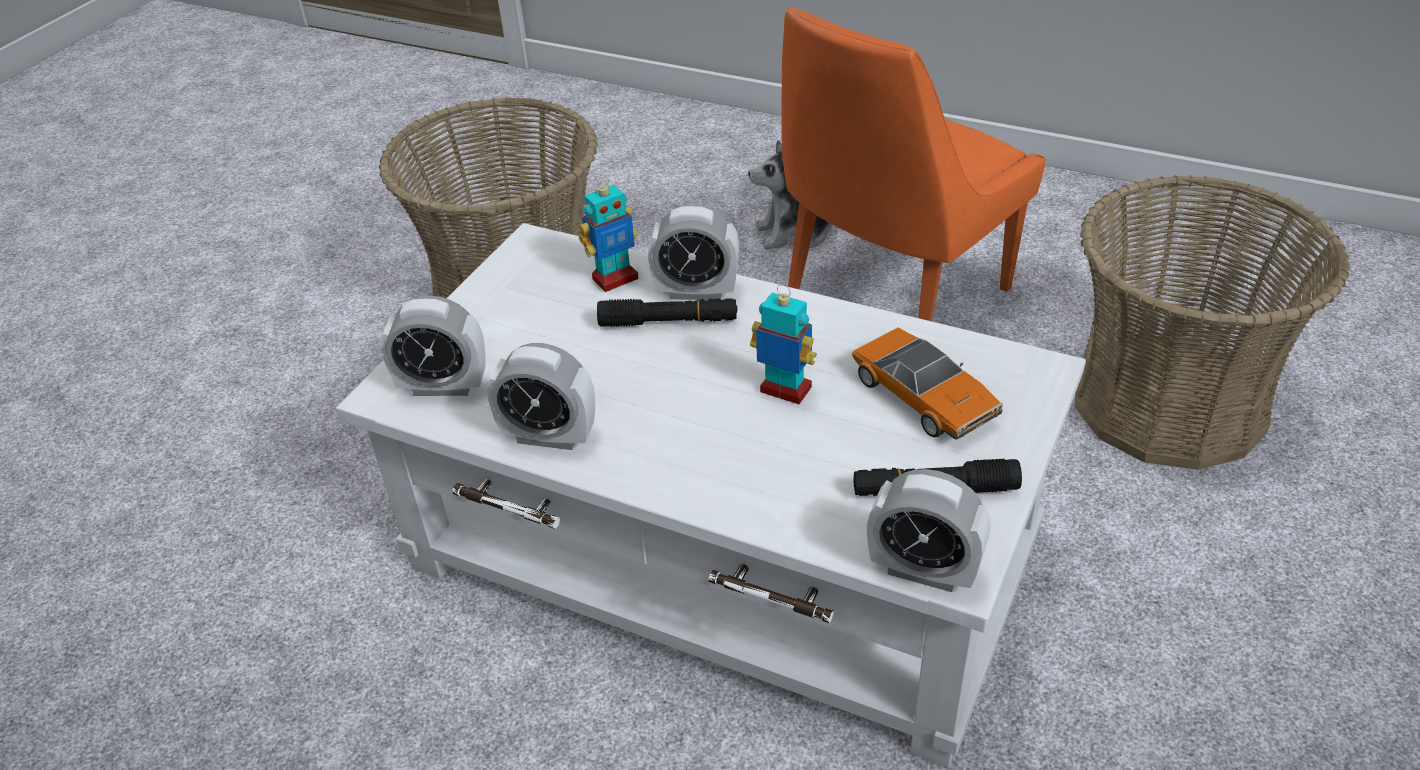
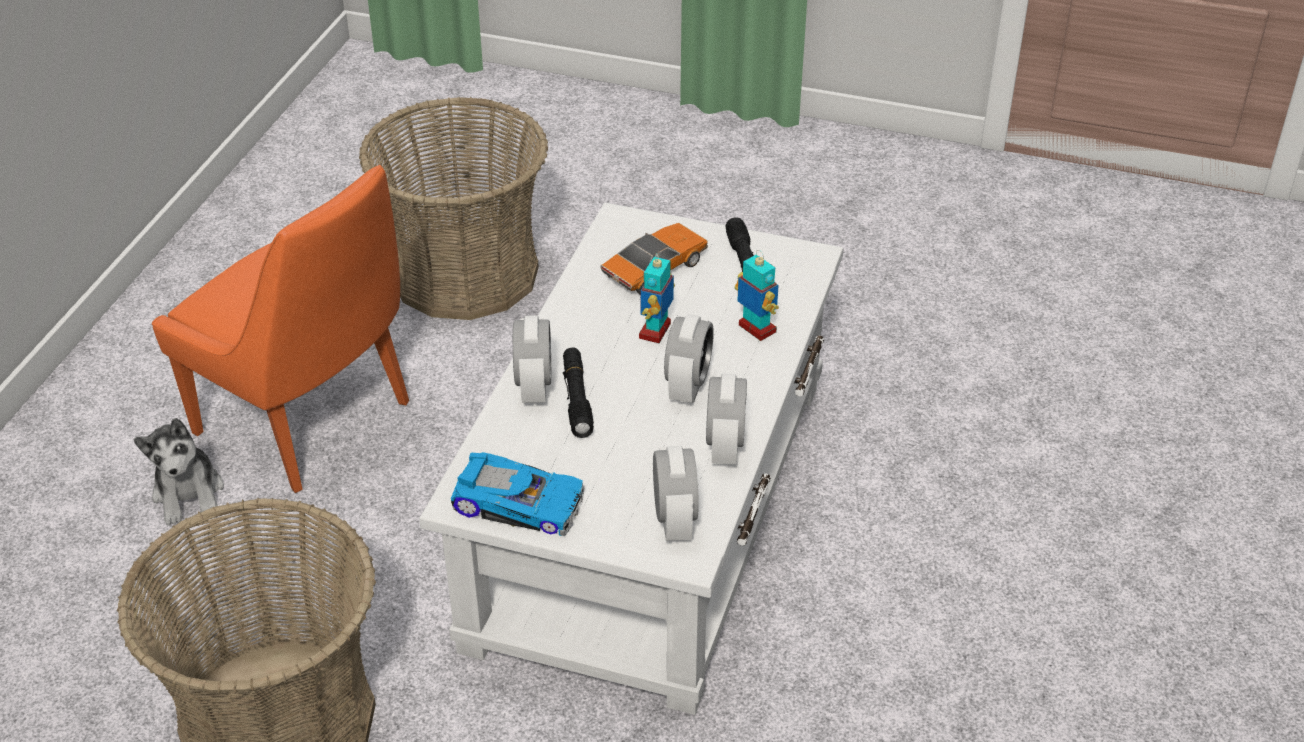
camera: 100 degrees left, 0 degrees up
(518, 280) = (519, 501): none -> toy car
(614, 278) = (516, 439): toy robot -> toy robot (756, 329)
(923, 571) = (813, 268): alarm clock -> alarm clock (688, 386)

